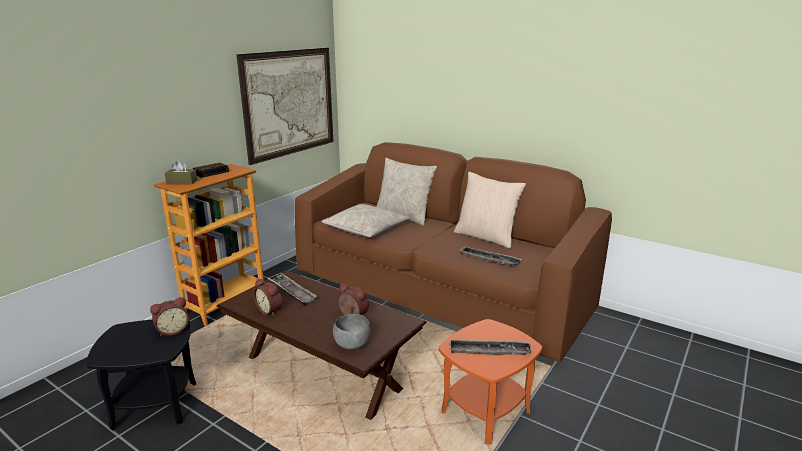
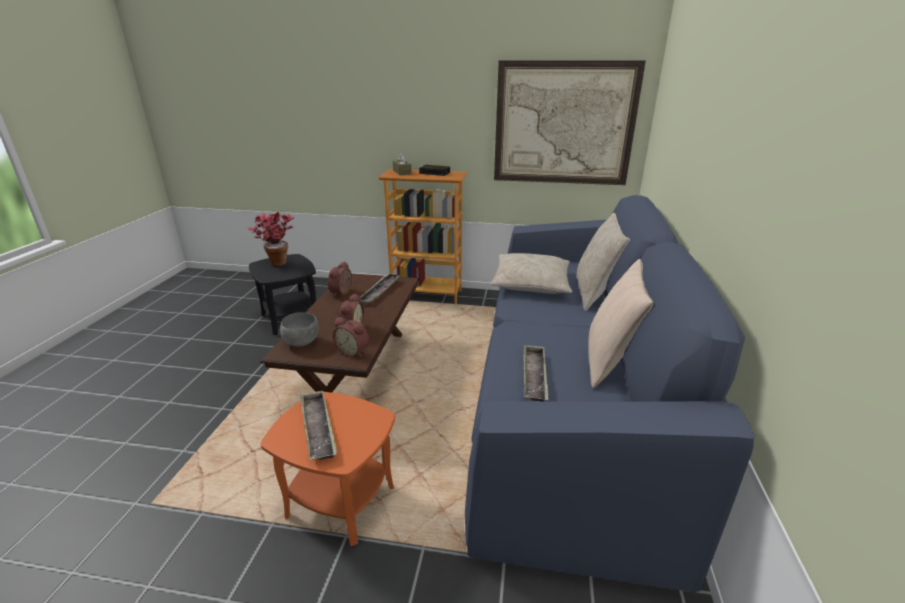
camera: 65 degrees right, 5 degrees up
(119, 342) = (277, 262): none -> potted plant
(172, 330) = (298, 271): alarm clock -> alarm clock (354, 351)
(438, 290) = (567, 398): brown sofa -> blue sofa

